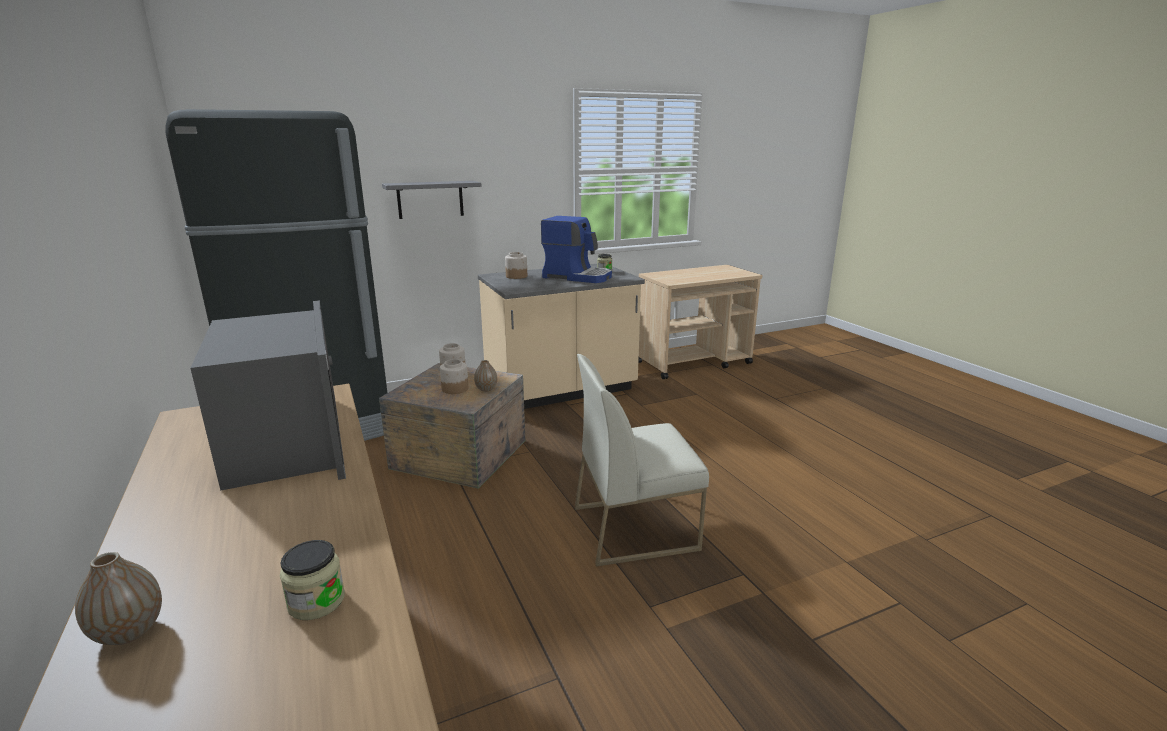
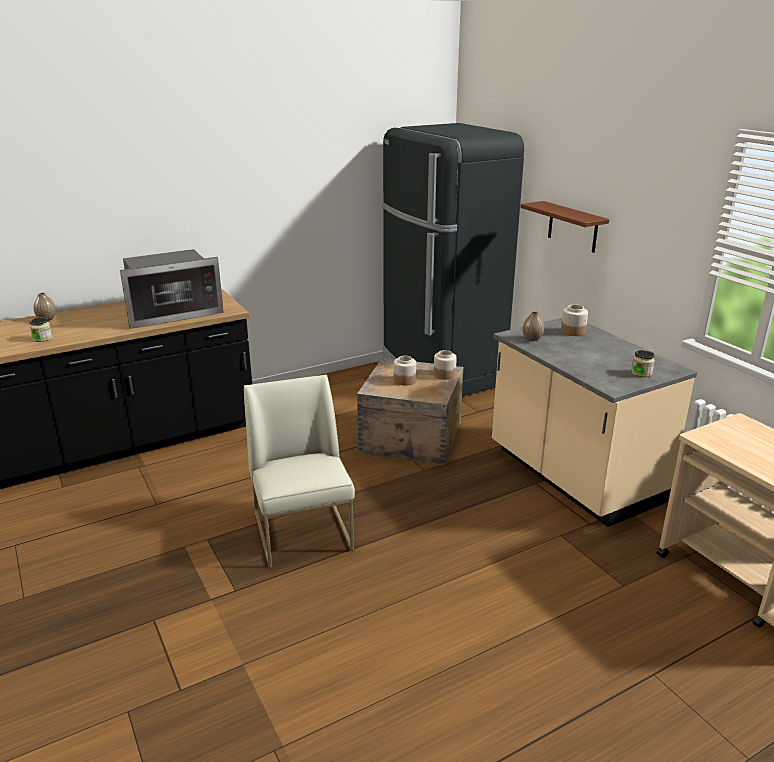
camera: 85 degrees right, 5 degrees up
(430, 199) = (572, 227): grey shelf -> brown shelf
(486, 389) = (406, 392): vase -> vase (532, 339)
(577, 276) = (595, 360): coffee machine -> none

